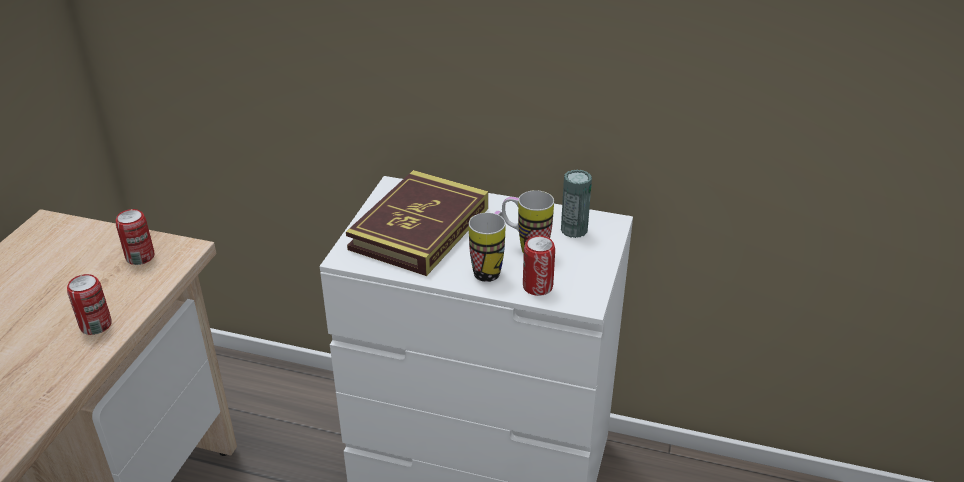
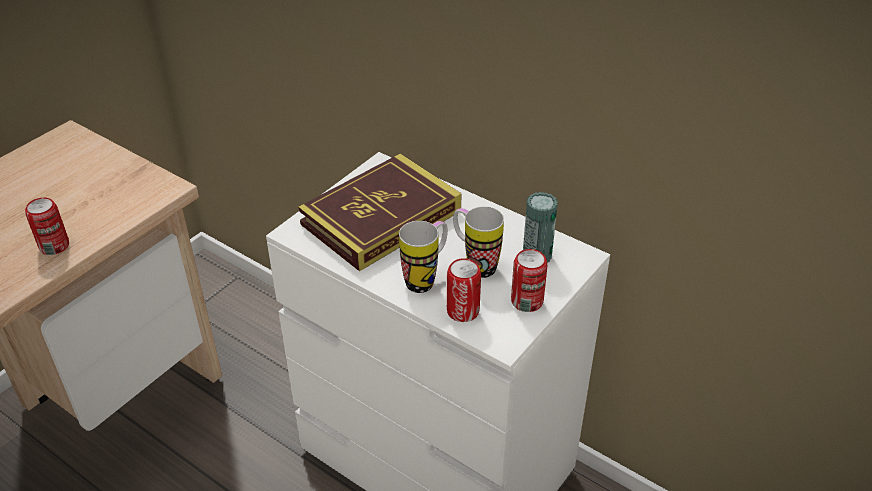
camera: 20 degrees right, 5 degrees up
(140, 257) = (125, 187): can -> can (527, 301)

